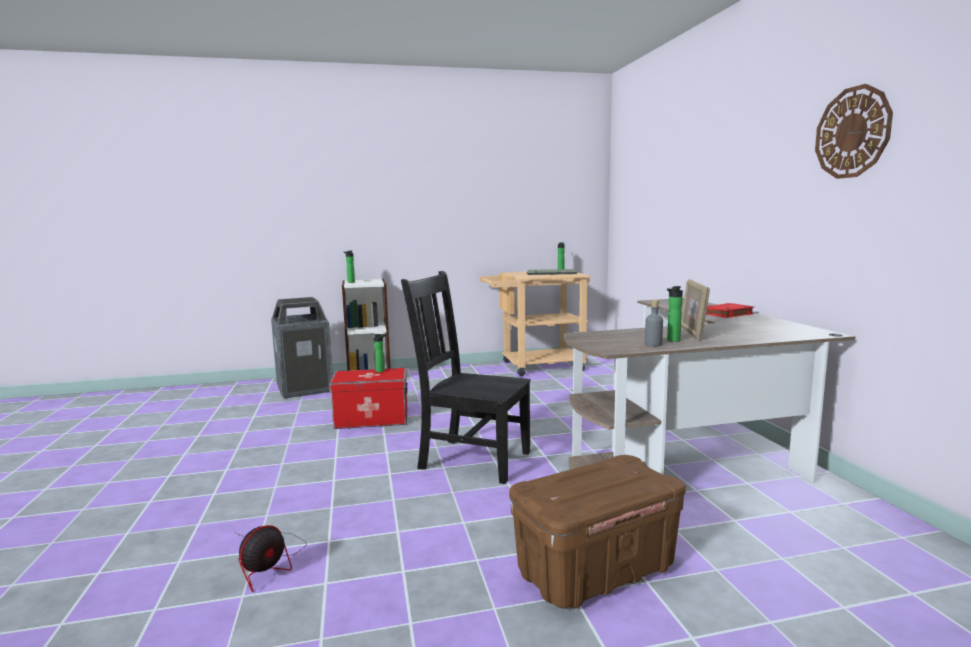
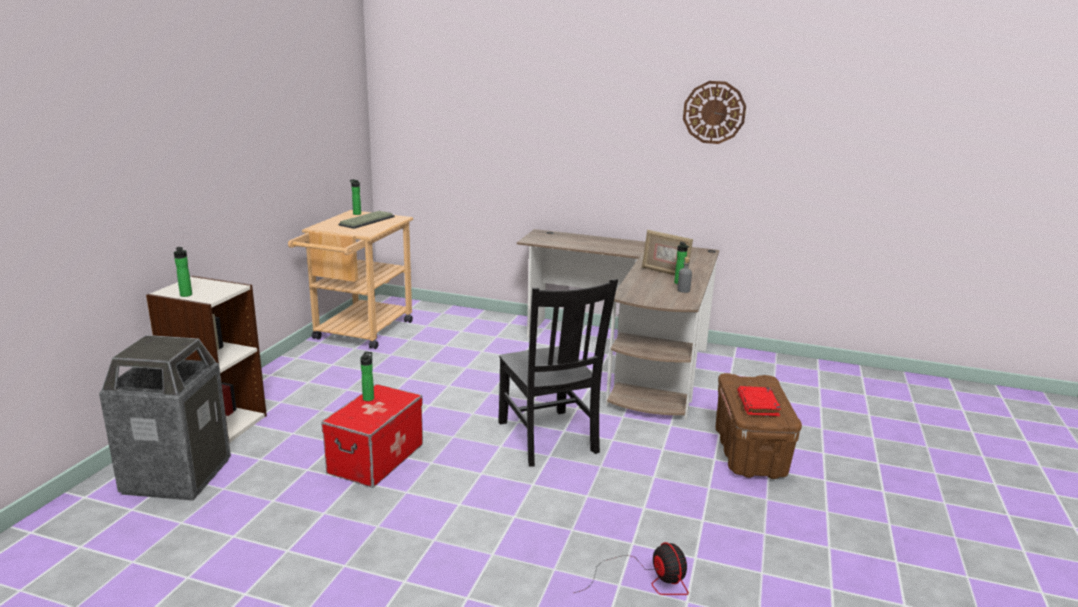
camera: 60 degrees left, 10 degrees up
(471, 459) = (548, 439): black chair -> black chair turned 75 degrees counterclockwise
(727, 314) = (616, 244): red book -> red book (758, 405)

